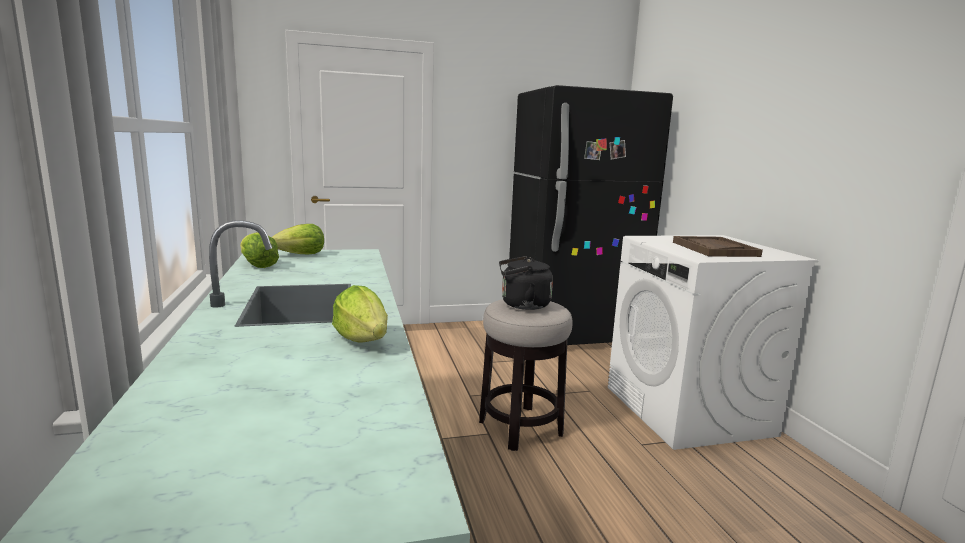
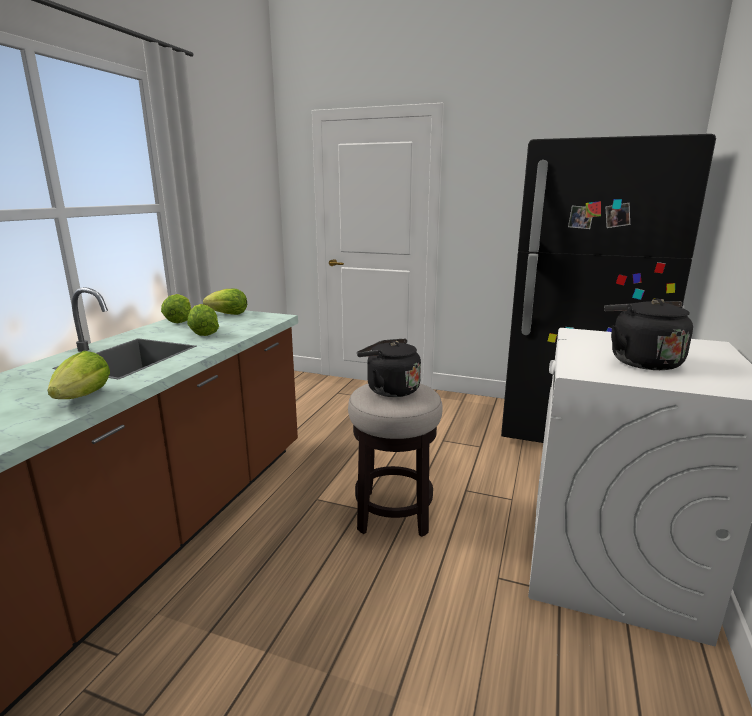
camera: 35 degrees right, 5 degrees up
(324, 273) = (203, 333): none -> lettuce
(714, 249) = (641, 361): brown tray -> black kettle

